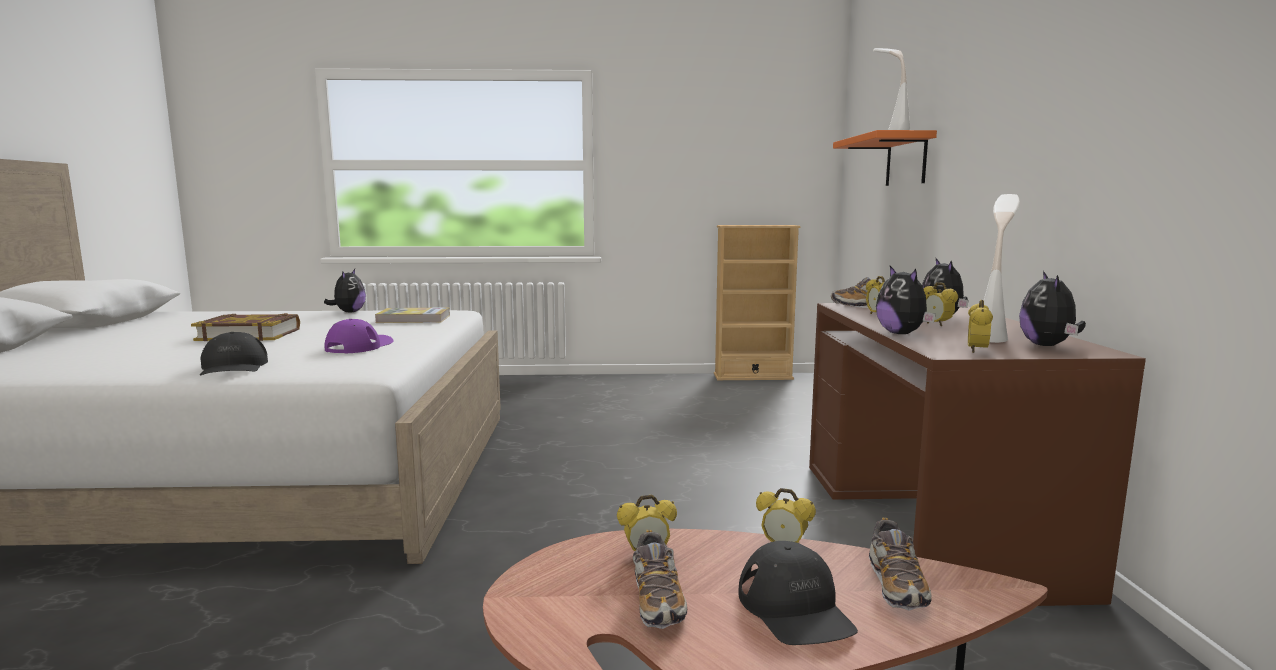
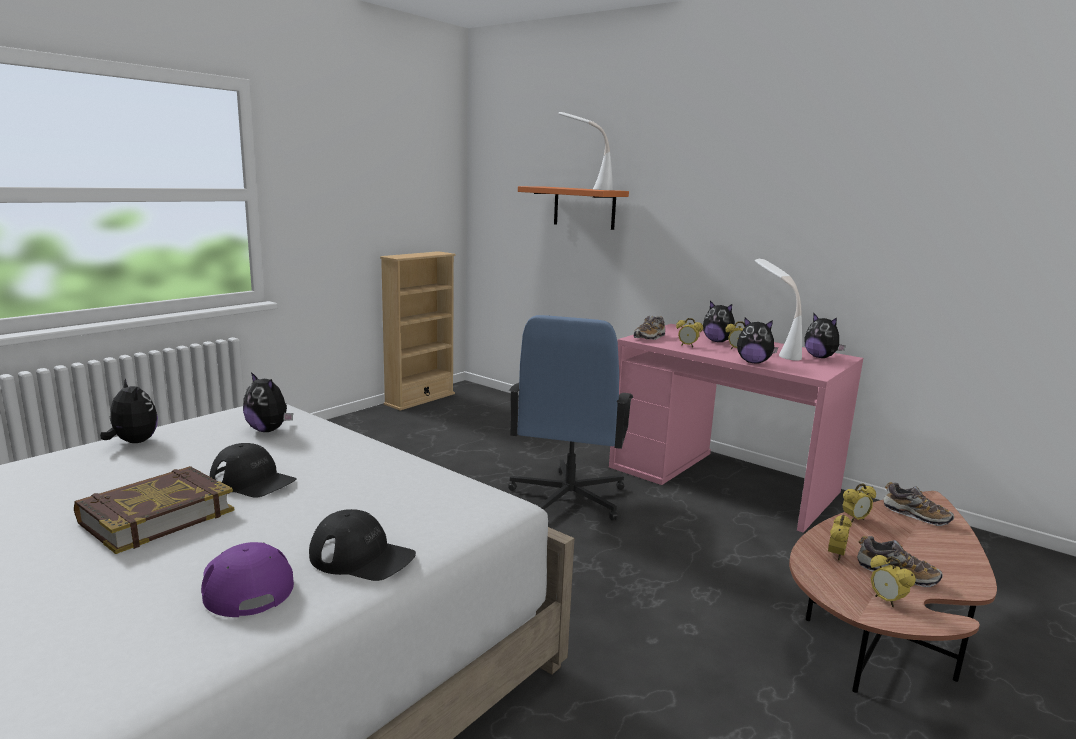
camera: 50 degrees left, 5 degrees up
(359, 346) = (371, 482): purple cap -> purple cap (245, 583)
(413, 319) = (269, 430): book -> plush toy
(705, 474) = (567, 498): none -> blue office chair
(795, 608) = (925, 546): black cap -> black cap (253, 481)
(929, 522) = (721, 479): brown desk -> pink desk
(976, 351) = (817, 369): alarm clock -> alarm clock (886, 601)

